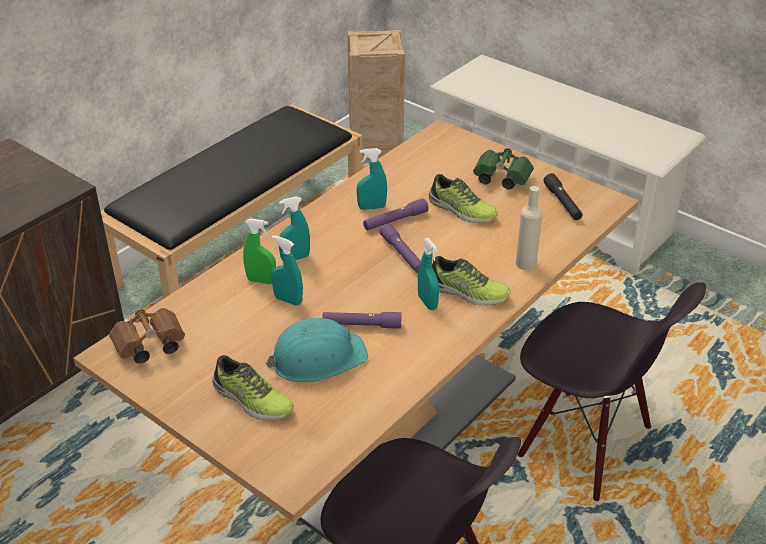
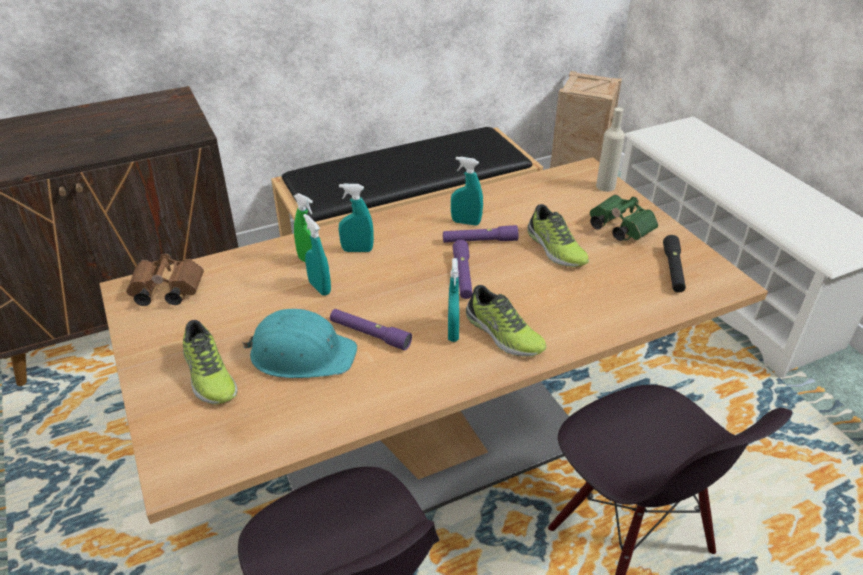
camera: 25 degrees right, 0 degrees up
(526, 263) = (588, 323): beige bottle -> beige bottle (605, 186)

